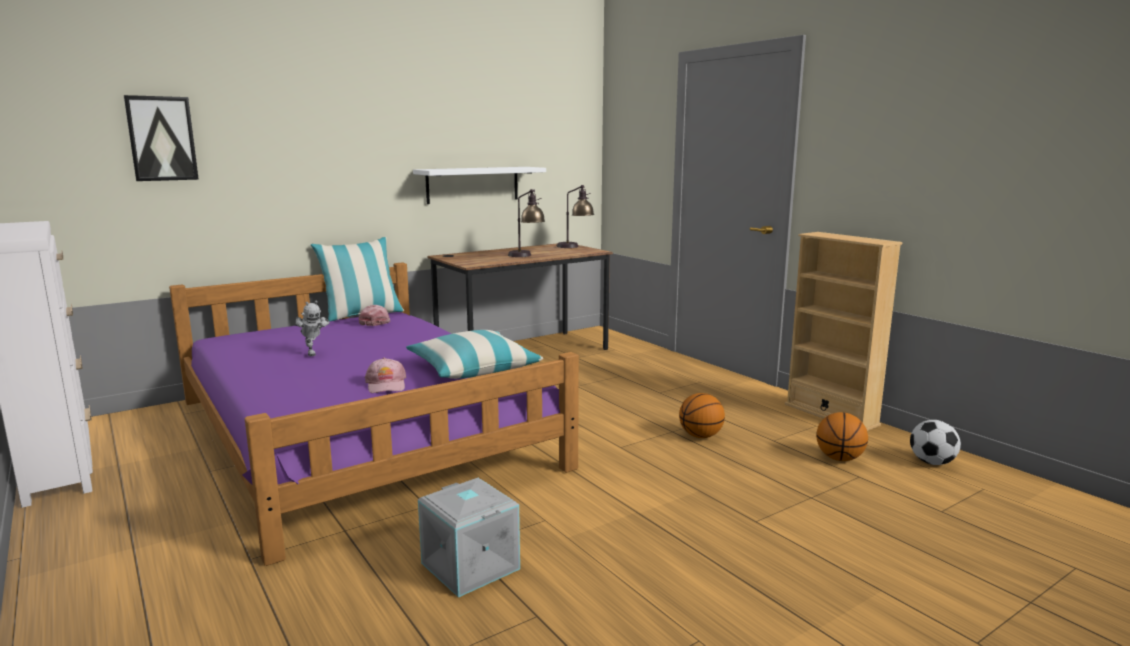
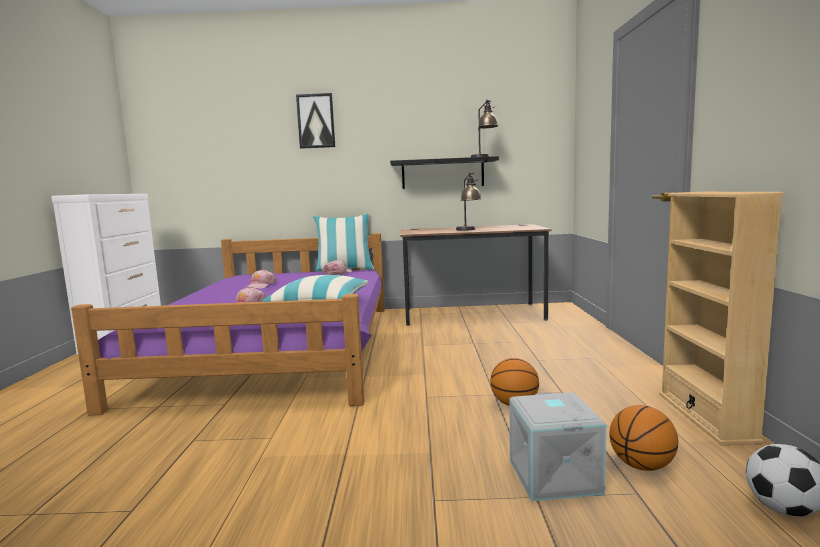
camera: 35 degrees right, 5 degrees down
(162, 138) = (223, 145): picture -> picture (316, 121)
(312, 353) = (260, 286): toy robot -> pink cap
(468, 566) = (167, 454): grey storage box -> grey storage box (552, 476)
(473, 184) = (442, 173): white shelf -> black shelf
(575, 247) = (528, 226): table lamp -> table lamp (484, 157)

